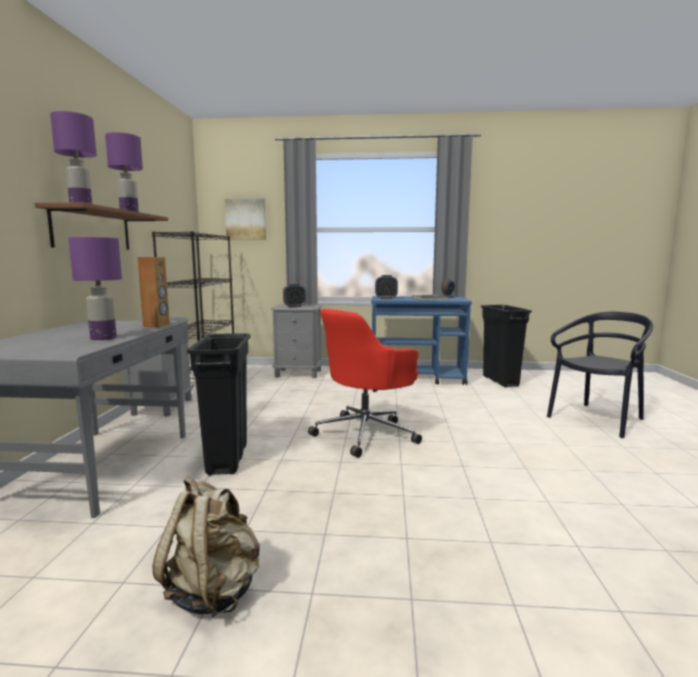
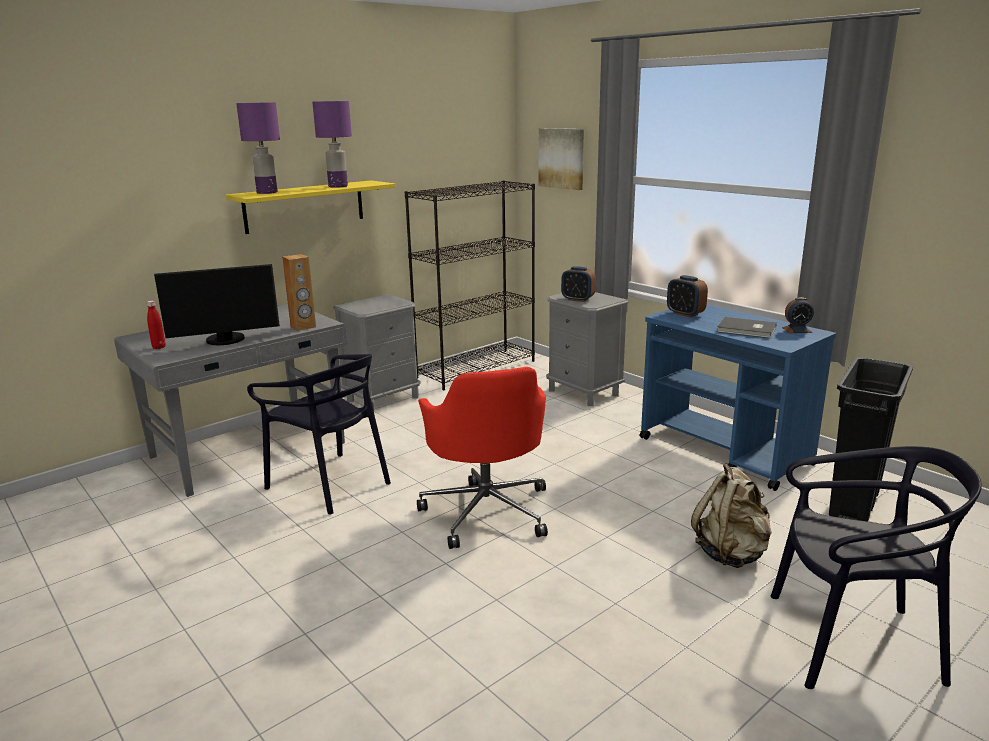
camera: 45 degrees right, 10 degrees up
(32, 350) = (159, 347): none -> red bottle
(92, 230) = (304, 206): brown shelf -> yellow shelf
(103, 338) = (225, 340): purple table lamp -> monitor
(213, 591) = (151, 590): beige backpack -> beige backpack (731, 553)
(227, 459) = (330, 484): black trash can -> black chair
(366, 434) = (487, 511): red office chair -> red office chair turned 105 degrees counterclockwise

